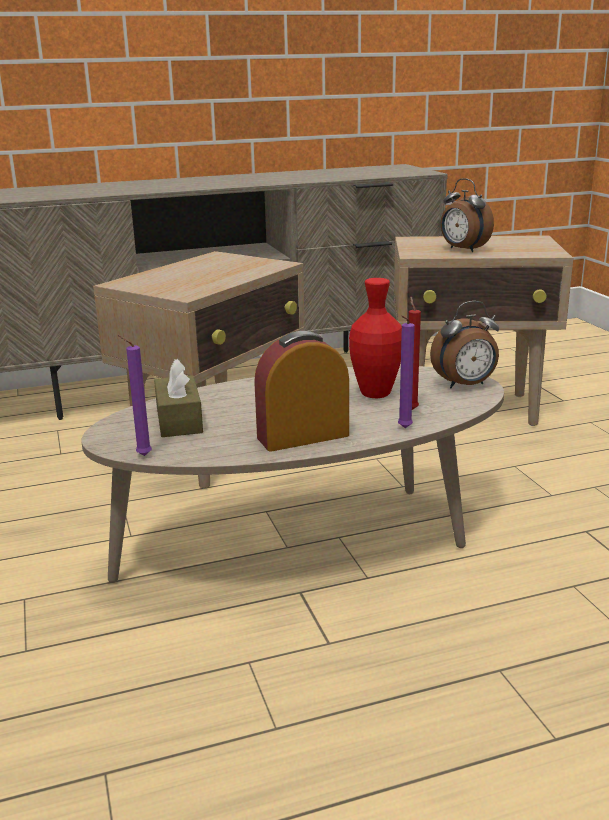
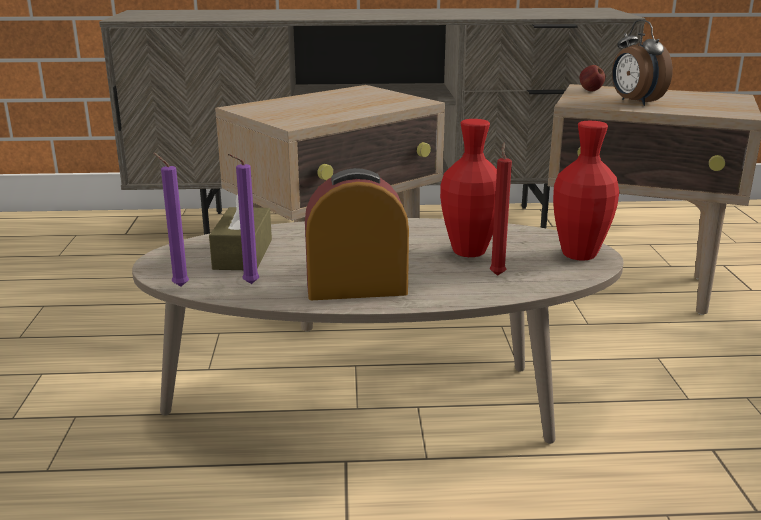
camera: 15 degrees right, 0 degrees up
(403, 428) = (473, 295): purple candle -> purple candle (248, 284)
(418, 242) = (590, 91): none -> apple
(465, 385) = (579, 255): alarm clock -> red vase

